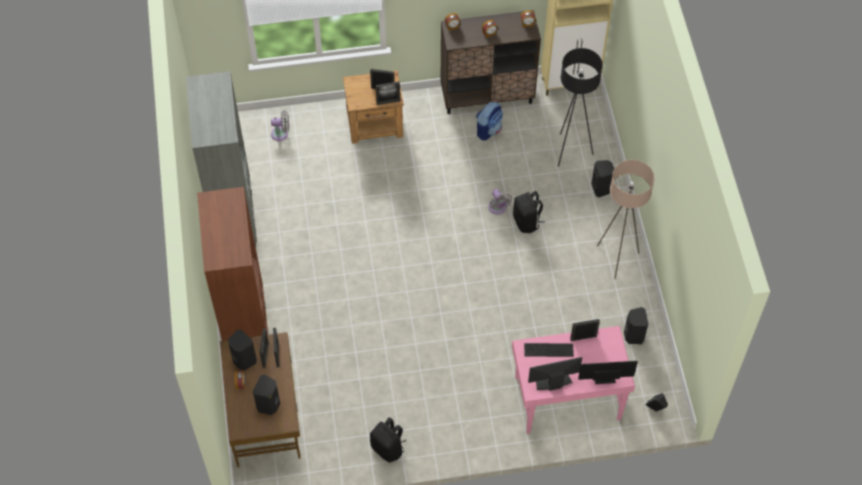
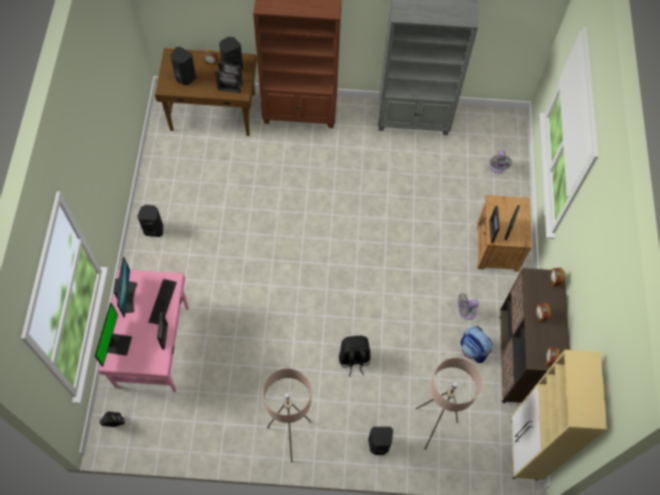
camera: 100 degrees right, 5 degrees up
(388, 448) = (156, 193): black backpack -> none
(497, 208) = (375, 336): grey fan -> grey fan (465, 312)
(570, 151) = (433, 426): black floor lamp -> beige floor lamp
(633, 335) = (199, 426): black speaker -> black speaker (154, 229)

